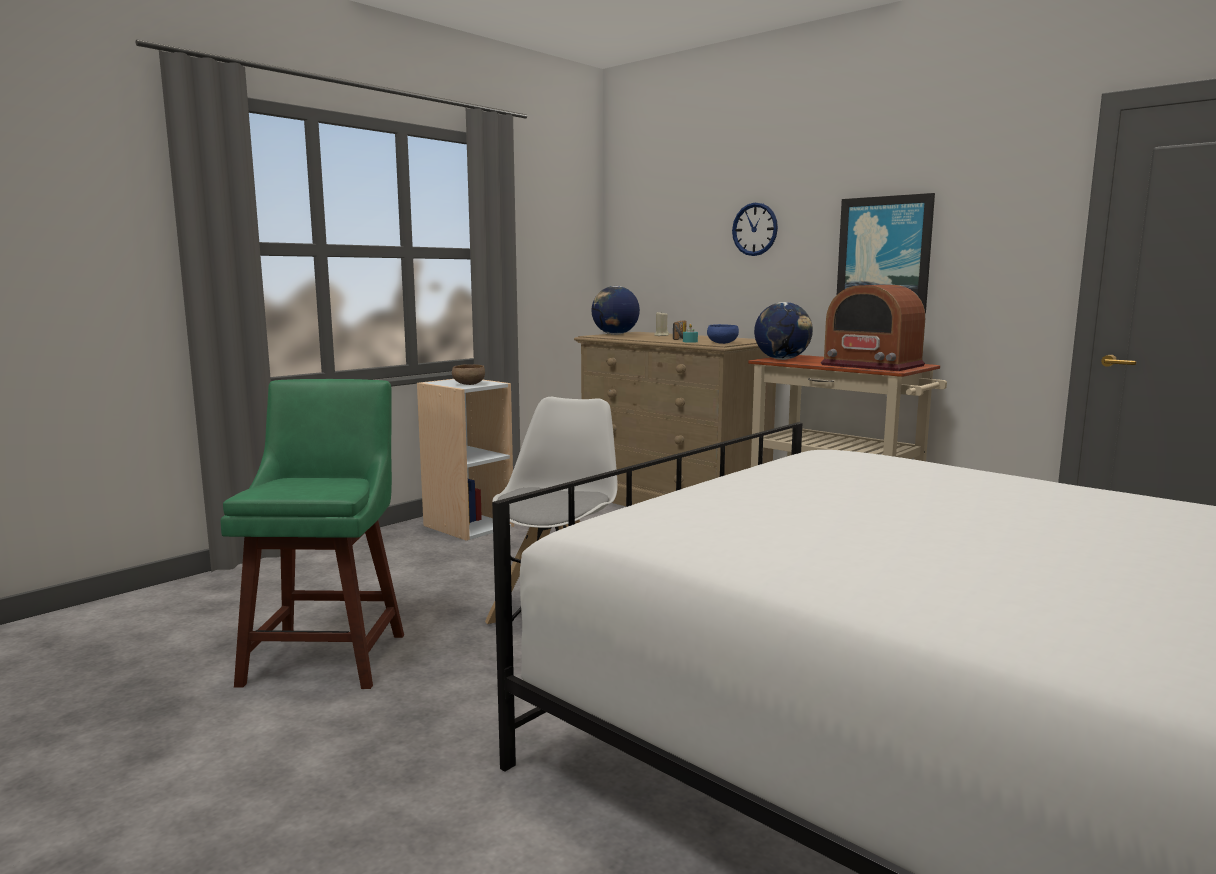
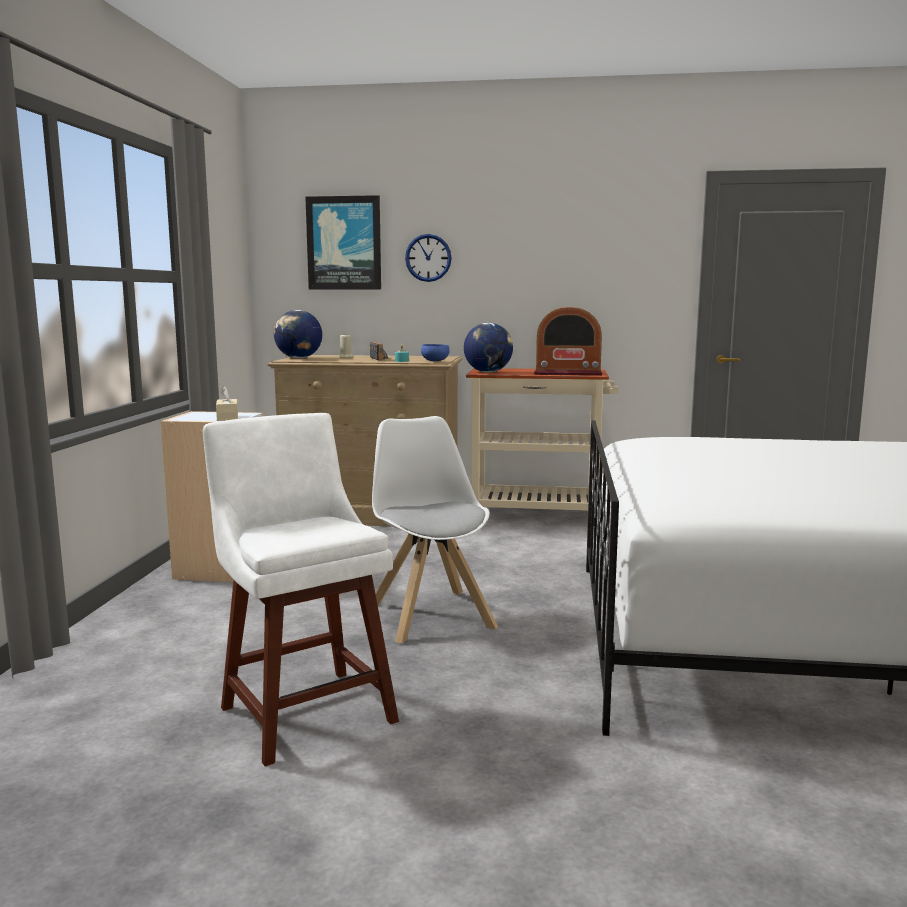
camera: 35 degrees left, 0 degrees up
(329, 655) = (305, 710): green chair -> white chair
(468, 384) = (227, 417): brown bowl -> beige tissue box
(884, 255) = (550, 282): picture -> picture (344, 243)

